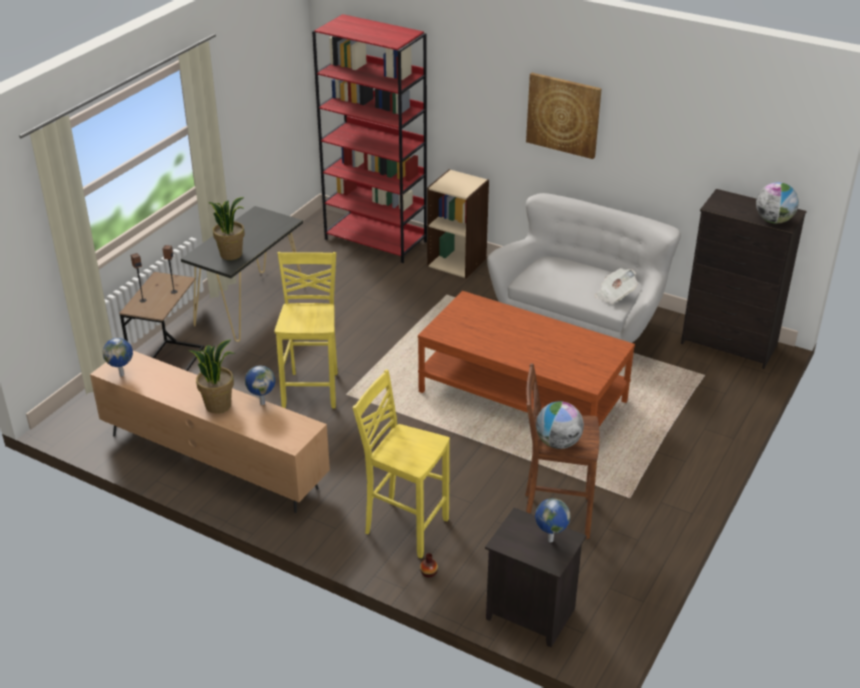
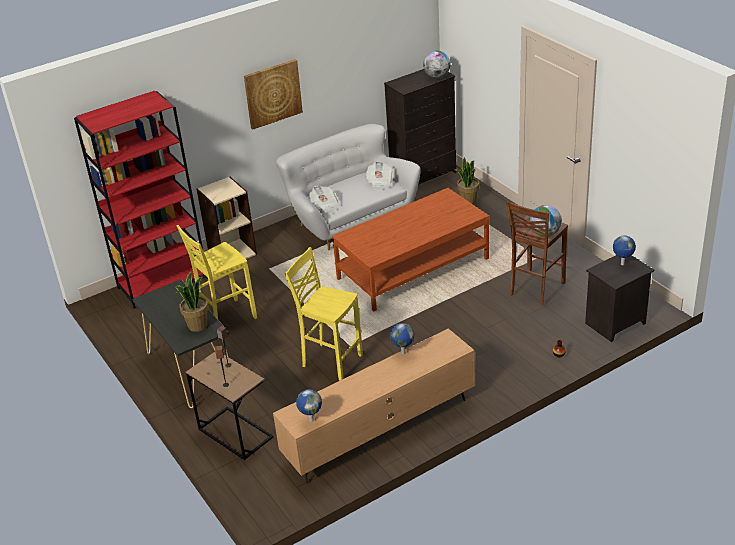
camera: 60 degrees left, 0 degrees up
(218, 405) = (389, 375): potted plant -> potted plant (468, 201)
(404, 526) = (509, 353): yellow stool -> yellow stool (226, 318)
(532, 273) = (325, 206): none -> newspaper

